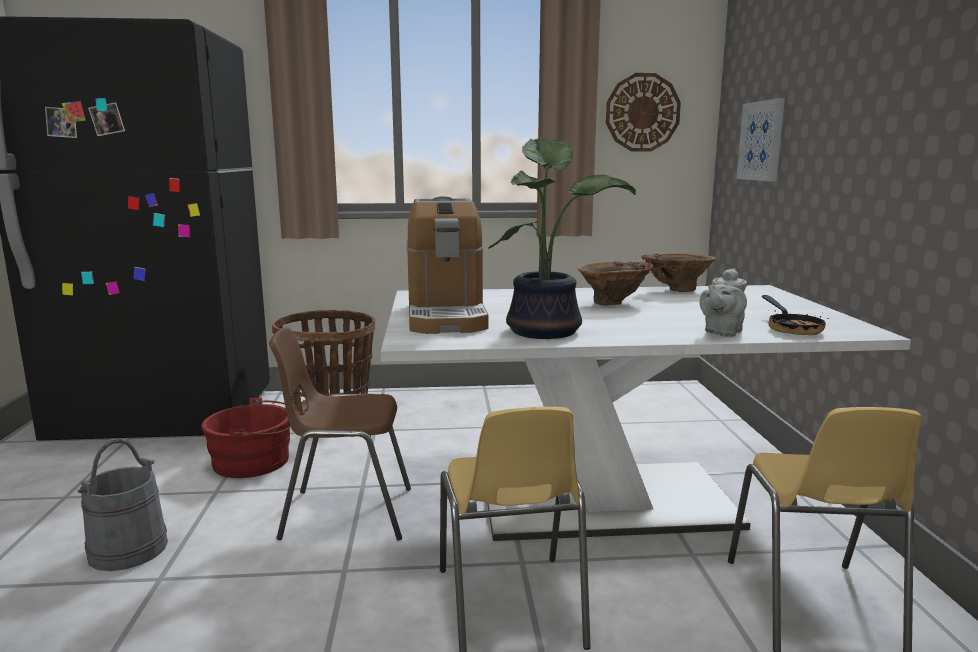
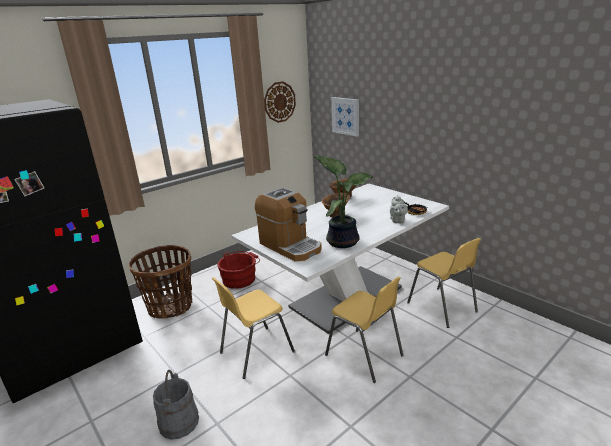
camera: 35 degrees left, 10 degrees up
(256, 461) = (172, 349): red bucket -> red bucket (240, 279)
(346, 513) = (255, 352): brown chair -> yellow chair

